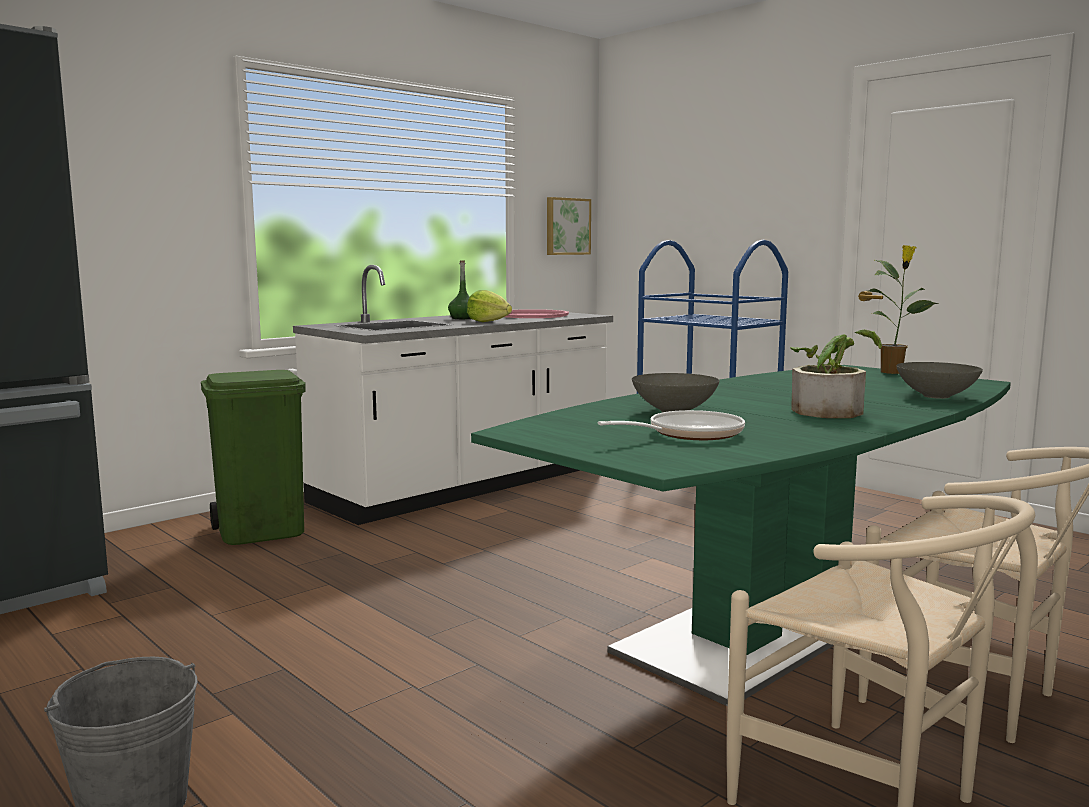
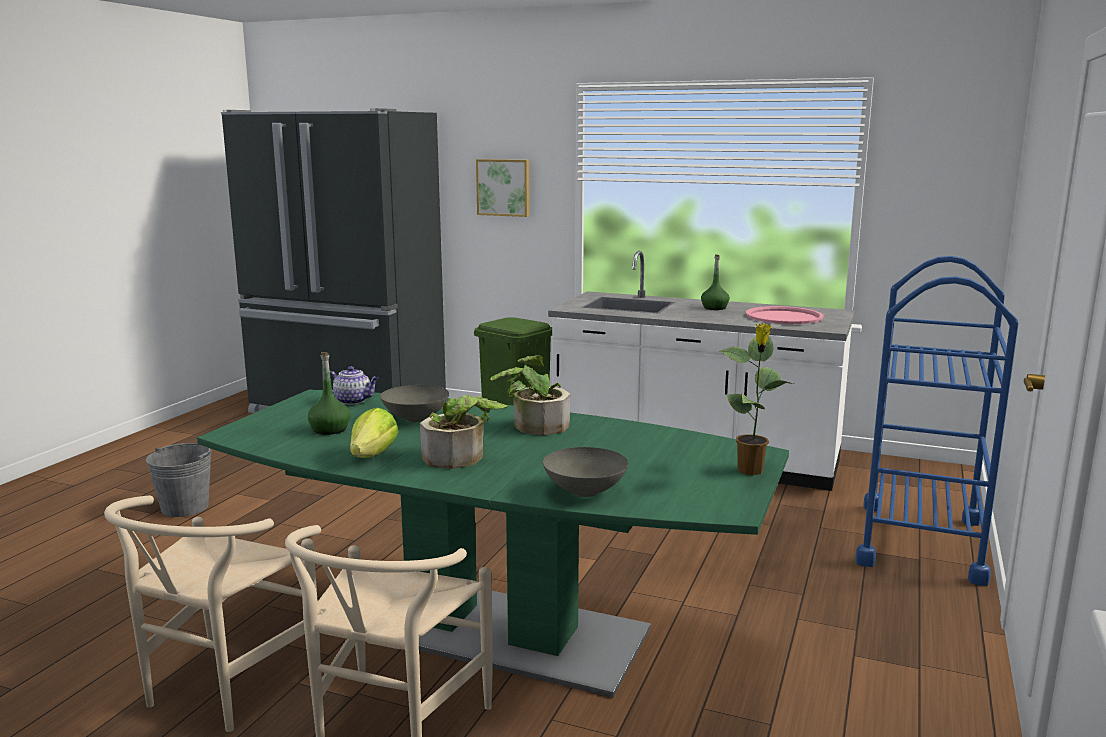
camera: 65 degrees right, 5 degrees up
(488, 322) = (697, 316): lettuce -> lettuce (372, 455)
(565, 422) = (353, 401): none -> teapot
(567, 226) = (950, 219): picture -> picture (504, 187)
(688, 434) = (330, 429): frying pan -> green bottle
(735, 391) = (533, 425): none -> potted plant

